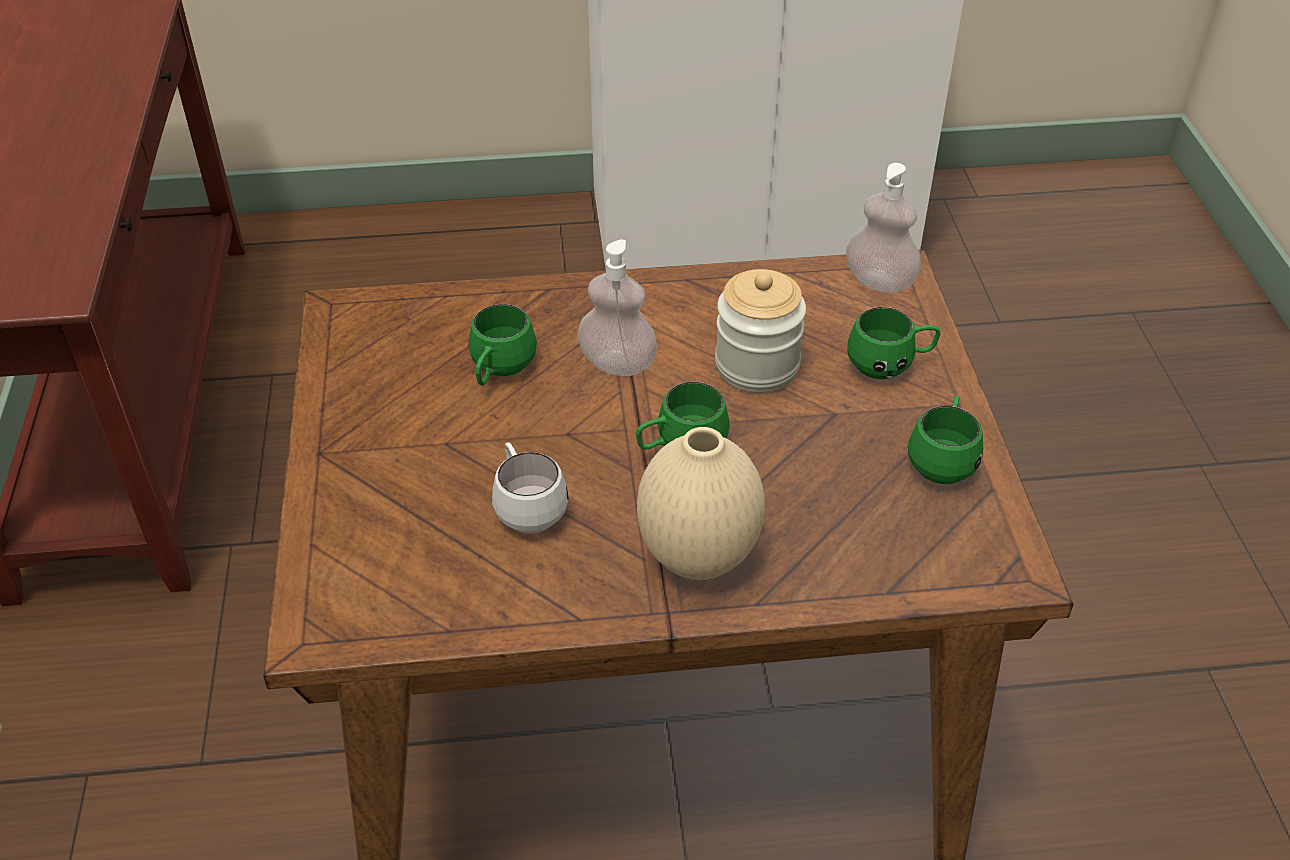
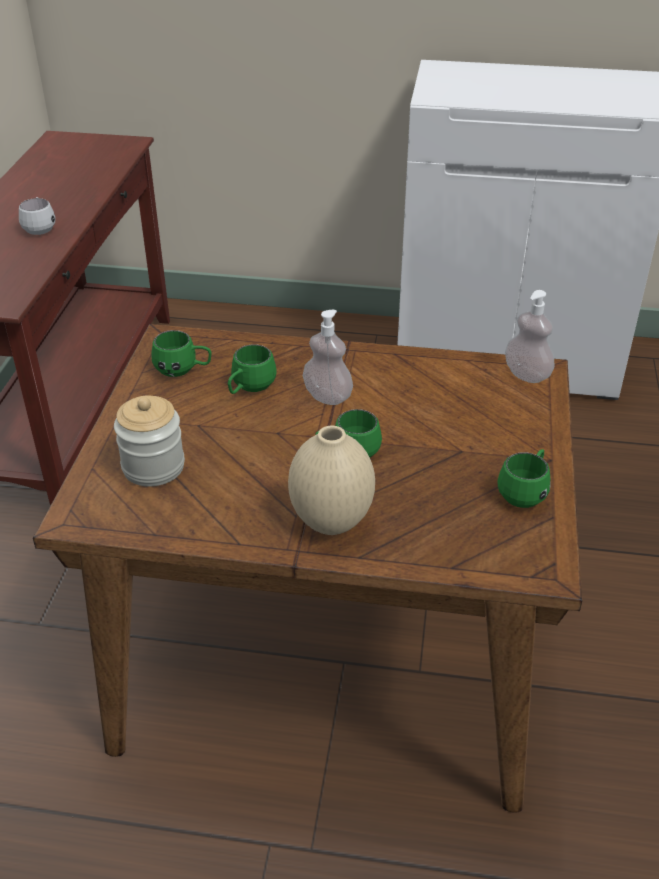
camera: 15 degrees right, 5 degrees down
(527, 507) = (233, 471): white mug -> white mug (40, 228)
(757, 366) = (420, 413): jar -> jar (153, 467)
(890, 365) = (512, 428): green mug -> green mug (183, 371)

